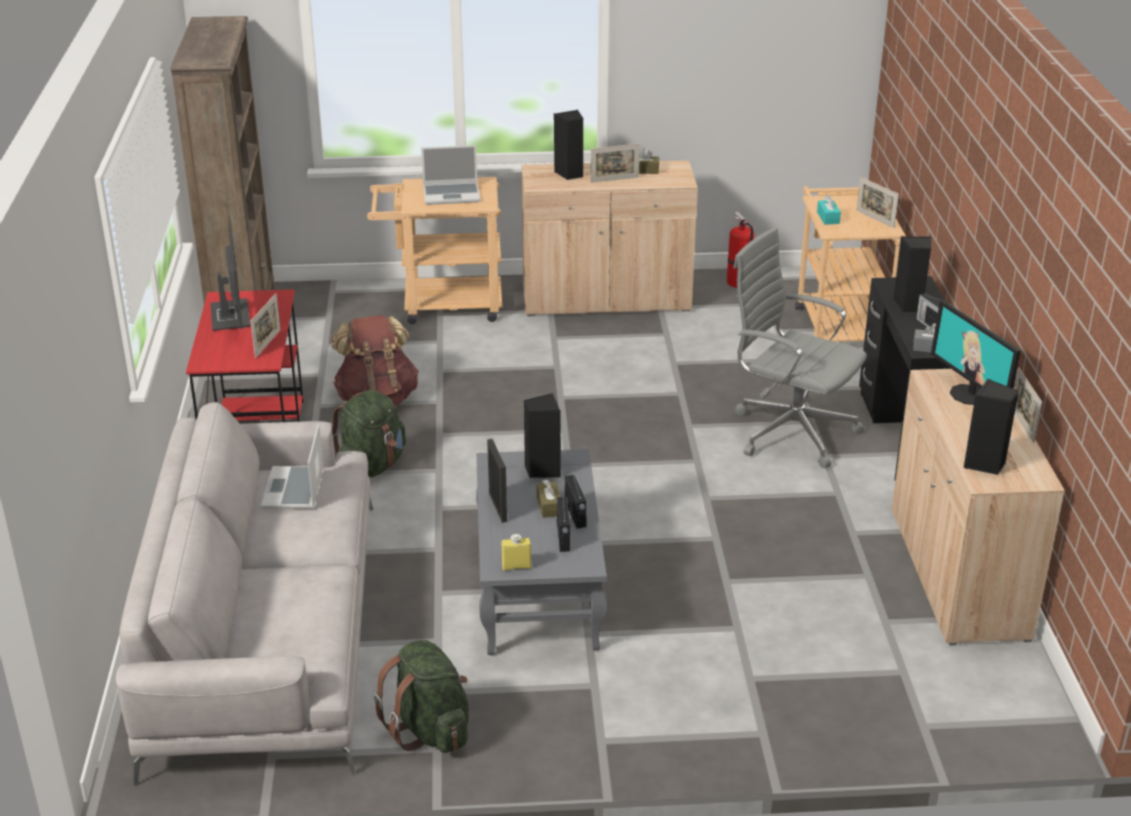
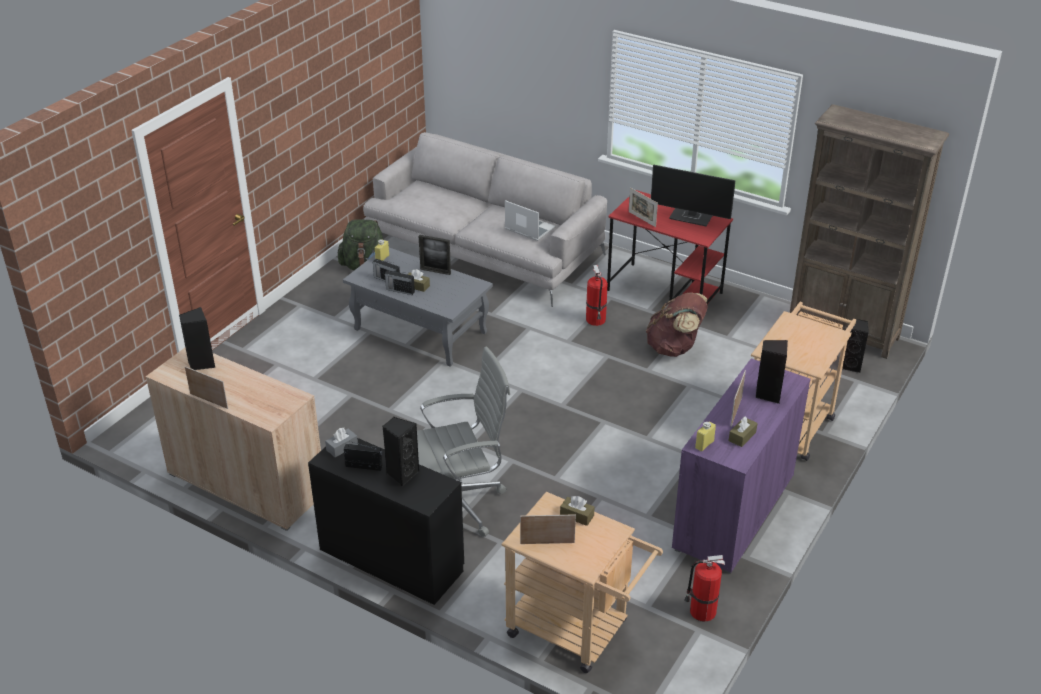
camera: 125 degrees right, 5 degrees up
(371, 466) = (596, 320): green backpack -> fire extinguisher
(452, 194) = (798, 342): laptop -> none
(542, 470) = (451, 296): black speaker -> black speaker (851, 365)
(606, 299) = (733, 512): beige cabinet -> purple cabinet
(678, 180) = (704, 445): none -> yellow bottle
(828, 218) = (577, 515): turquoise tissue box -> brown tissue box
(969, 394) = (260, 401): monitor -> none

